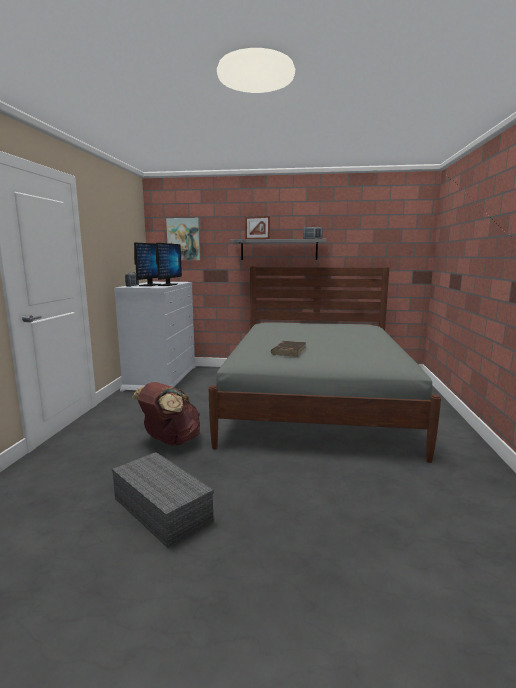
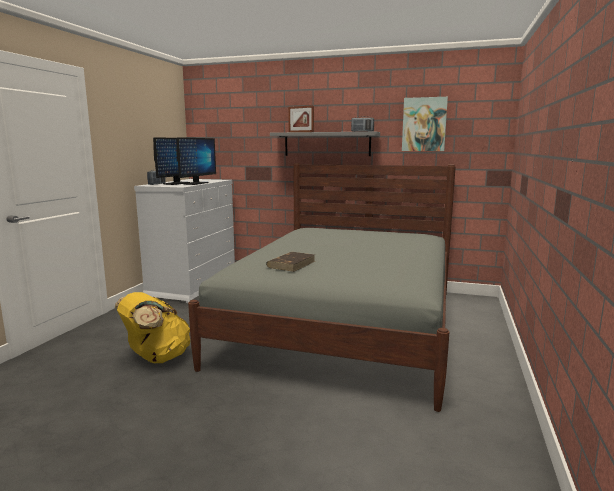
camera: 10 degrees right, 0 degrees up
(160, 509) = (97, 435): grey storage box -> none
(170, 441) = (156, 358): brown backpack -> yellow backpack
(183, 239) = (224, 132): picture -> picture (424, 124)

